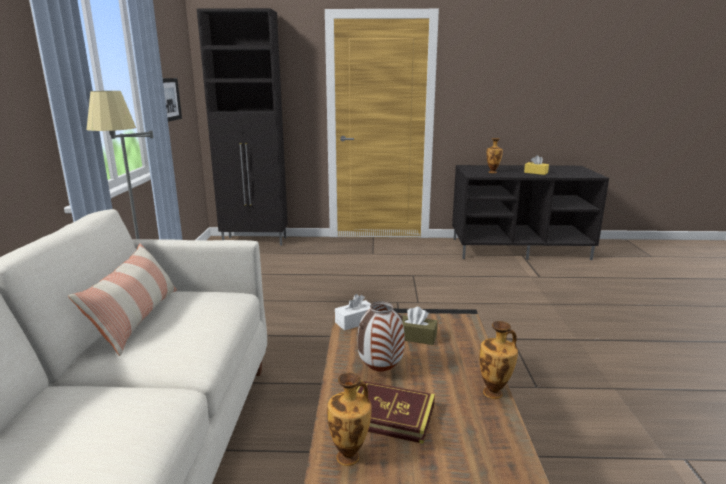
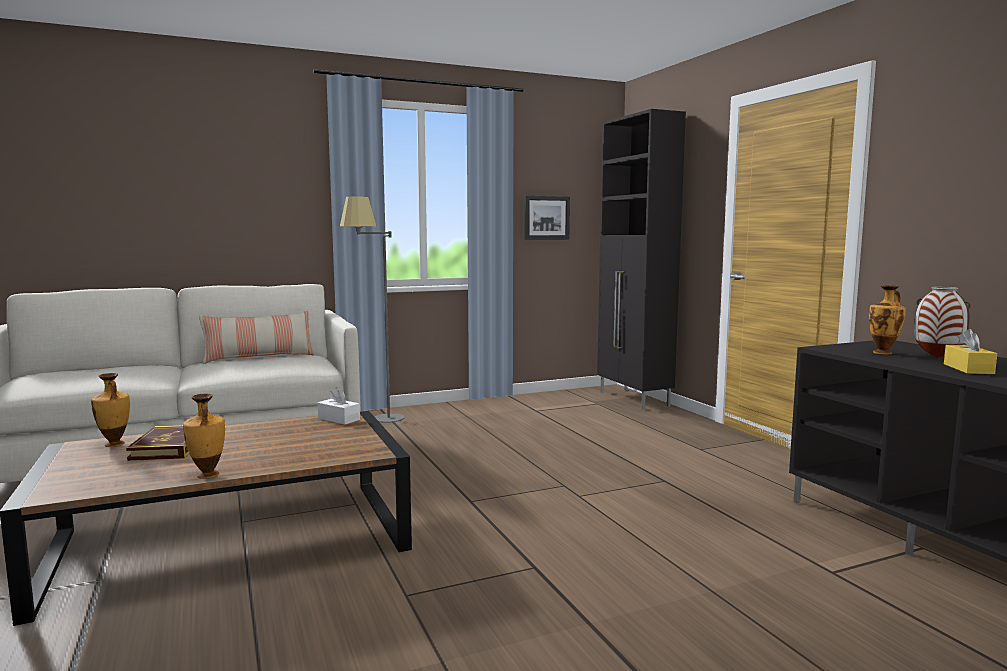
camera: 65 degrees right, 10 degrees down
(380, 370) = (244, 437): vase -> vase (938, 358)
(416, 337) = (317, 440): brown tissue box -> none

